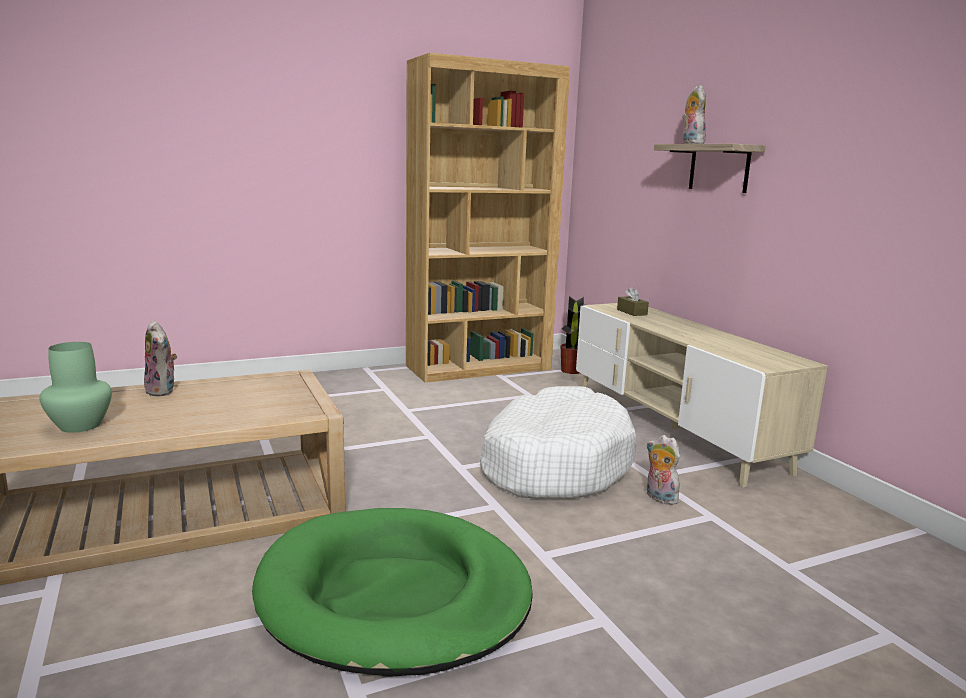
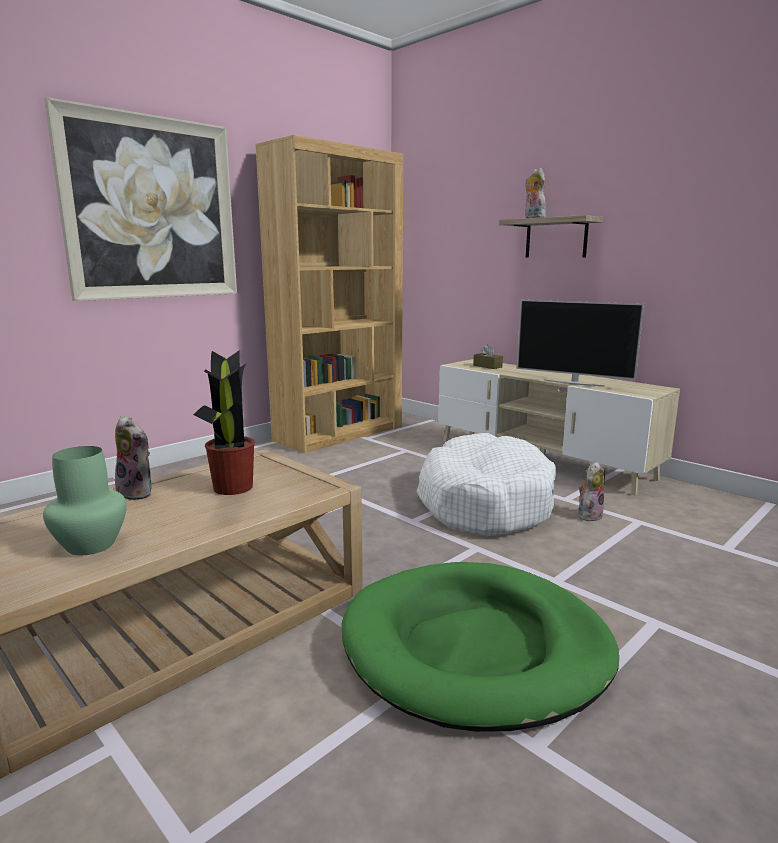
camera: 20 degrees left, 0 degrees up
(293, 127) = (151, 209): none -> picture
(571, 371) = (418, 426): potted plant -> potted plant (232, 488)
(659, 498) = (589, 515): plush toy -> plush toy turned 105 degrees clockwise
(699, 342) = (573, 383): none -> television

